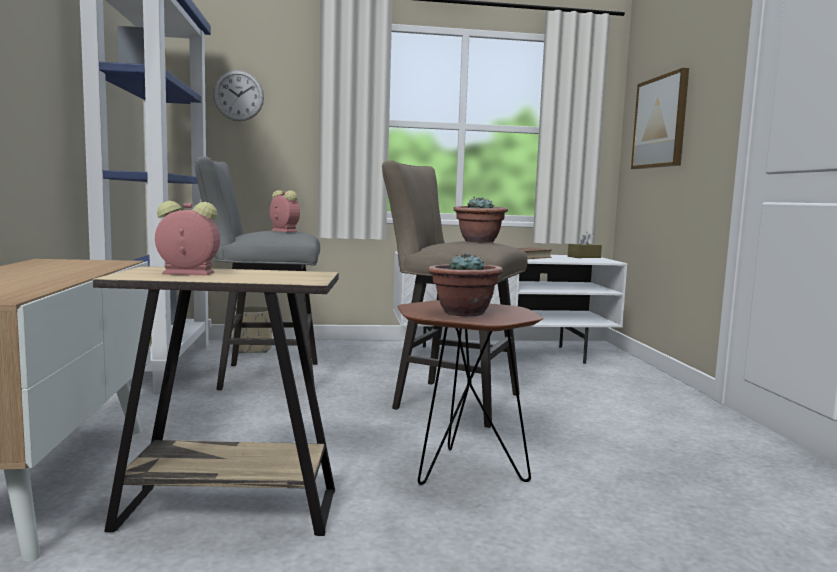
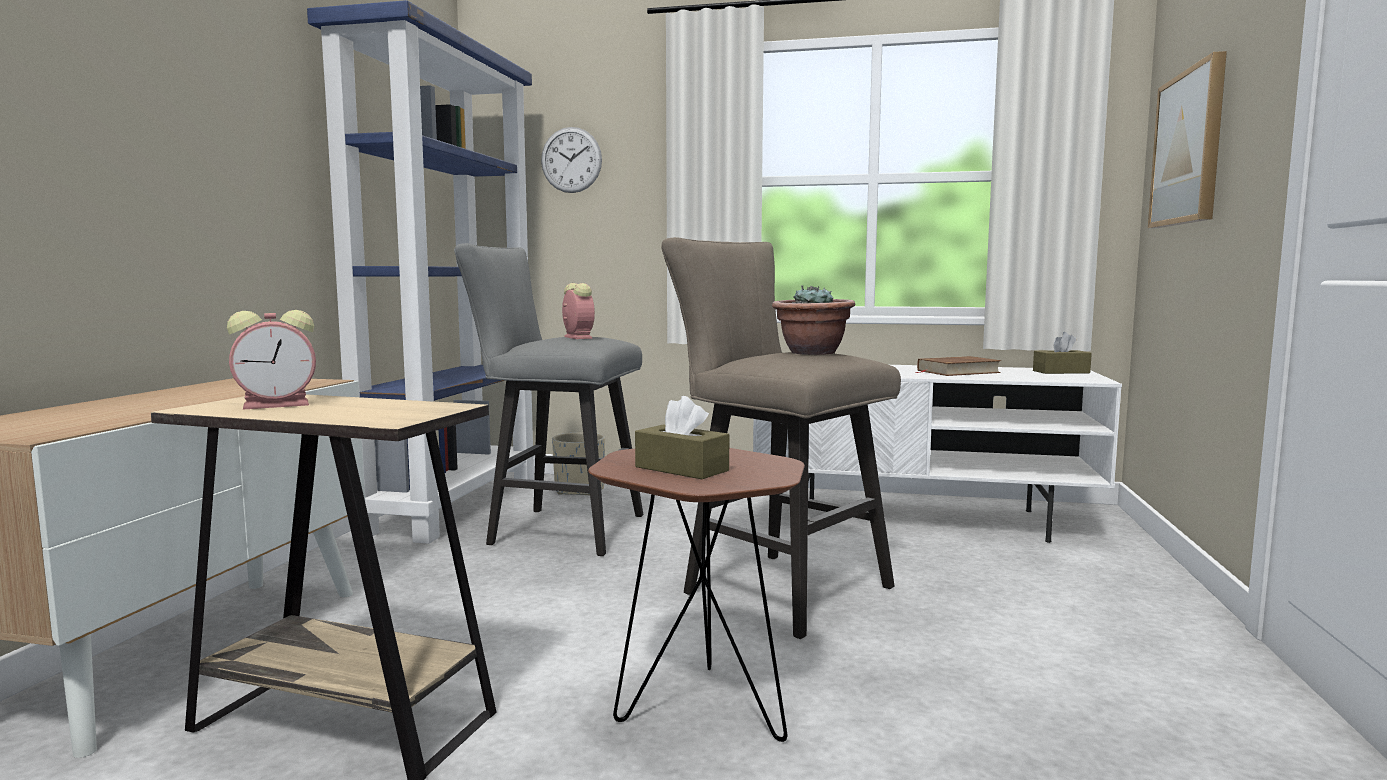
camera: 20 degrees right, 0 degrees up
(186, 273) = (279, 404): alarm clock -> alarm clock turned 135 degrees clockwise
(463, 313) = (681, 469): potted plant -> brown tissue box

